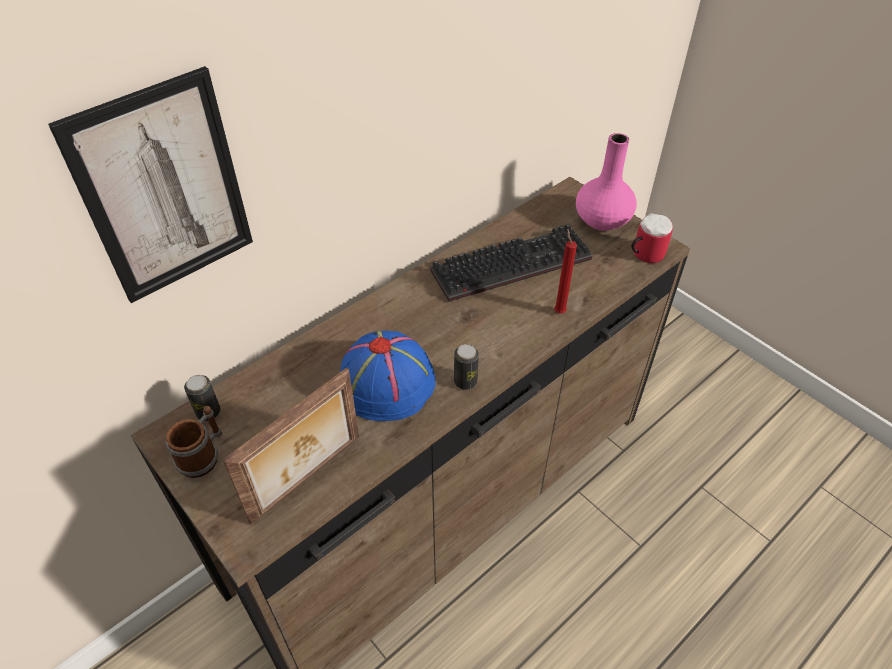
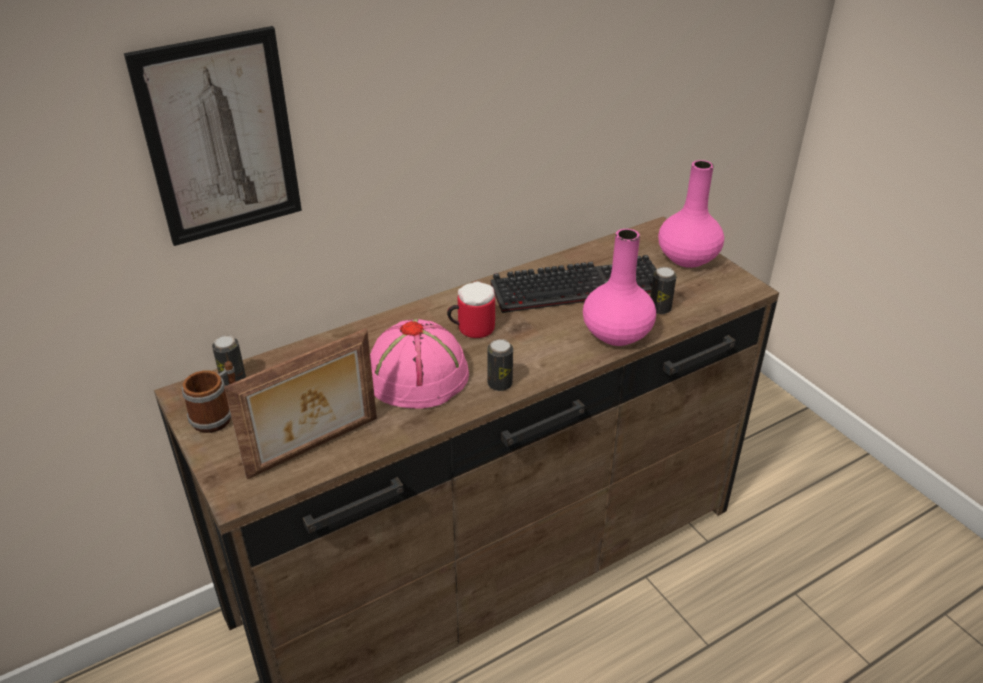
camera: 10 degrees right, 10 degrees down
(387, 383) = (418, 376): blue hat -> pink hat
(559, 311) = (617, 333): red candle -> pink vase
(590, 279) = (660, 308): none -> can
(644, 254) = (725, 292): mug -> mug (471, 328)

